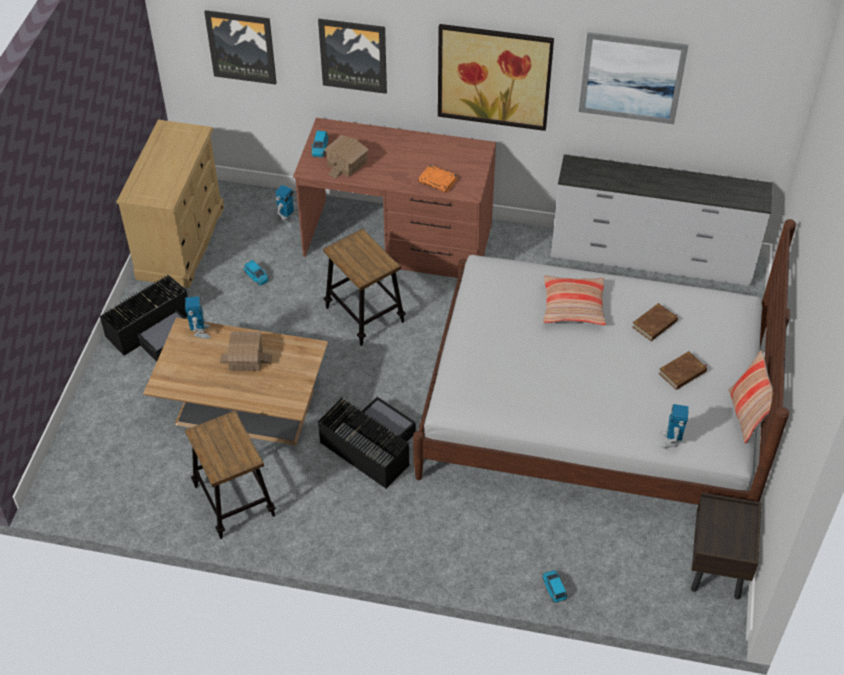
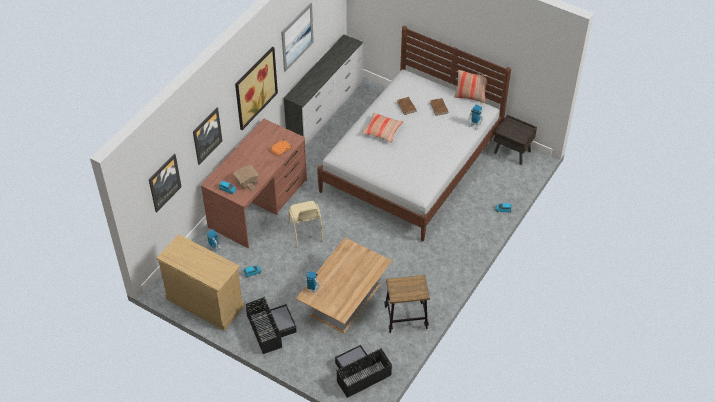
camera: 70 degrees left, 0 degrees up
(246, 358) = (340, 273): toy house -> none
(364, 315) = (306, 232): stool -> beige chair
(370, 446) = (394, 253): black storage box -> black storage box (359, 374)

